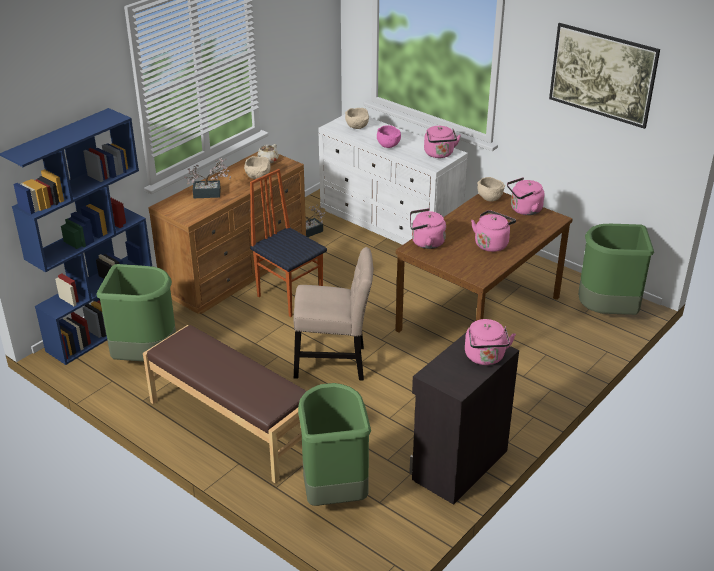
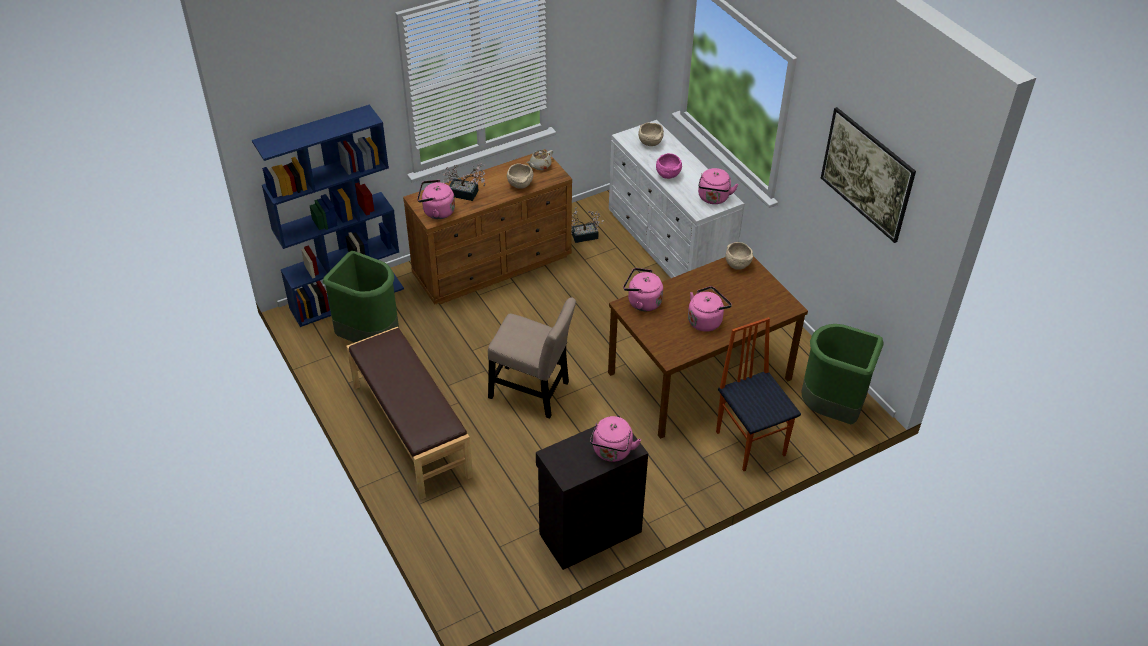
camera: 20 degrees right, 10 degrees up
(290, 296) = (529, 307): chair -> chair (751, 442)
(333, 493) = (465, 525): green trash can -> none
(524, 210) = (764, 288): pink kettle -> pink kettle (436, 212)

